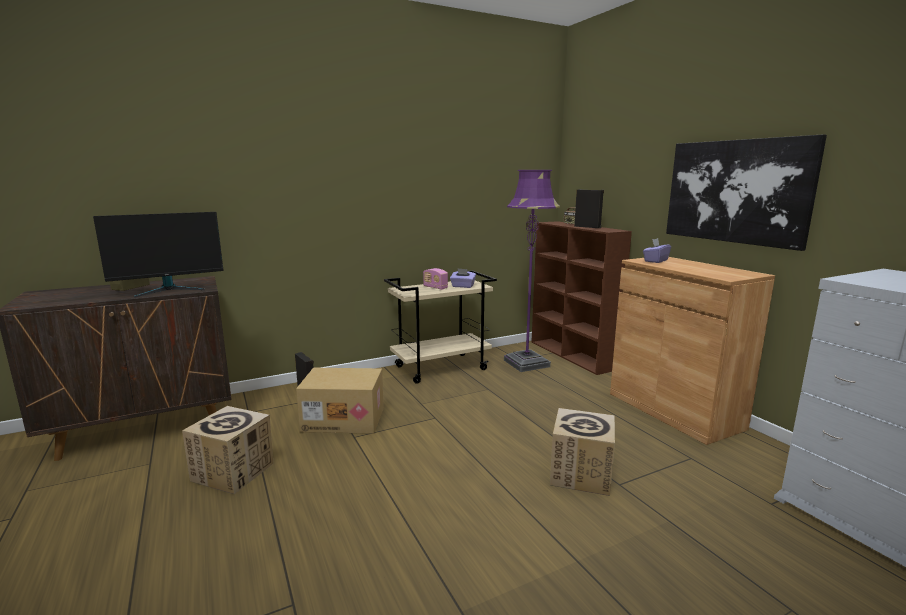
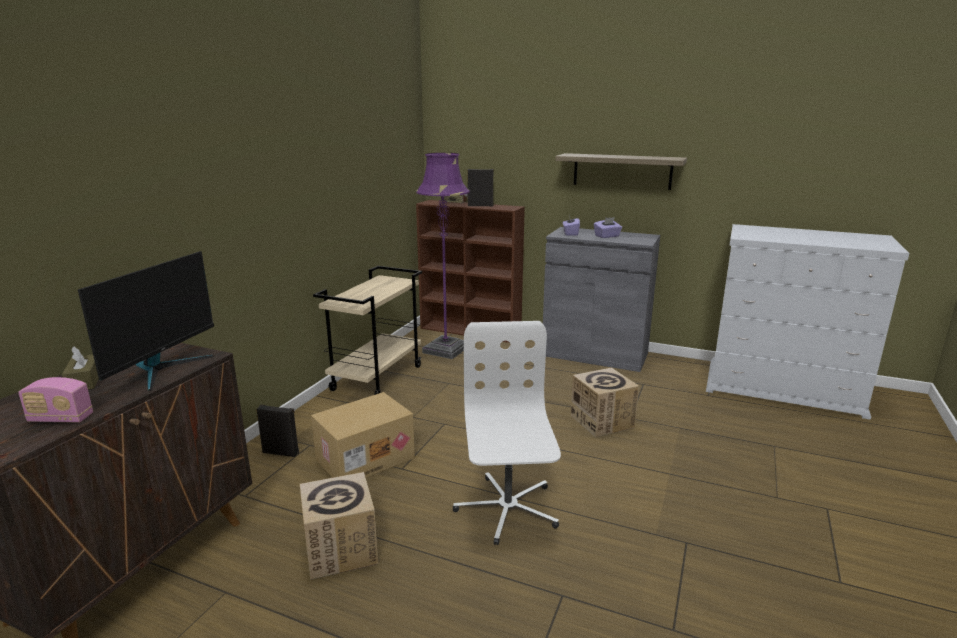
camera: 40 degrees left, 5 degrees up
(372, 505) = (507, 509): none -> white office chair
(435, 287) = (368, 292): radio -> radio (61, 419)
(462, 286) = (391, 285): purple tissue box -> purple tissue box (607, 236)
(674, 410) = (595, 354): brown cabinet -> grey cabinet
(736, 191) = (622, 171): picture -> shelf

